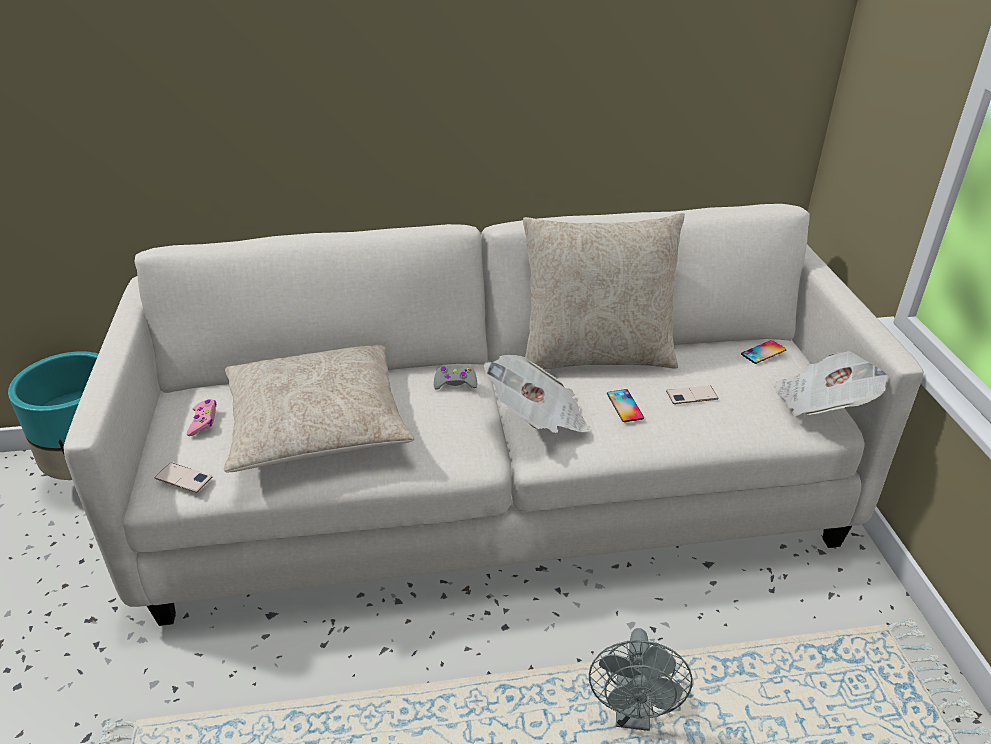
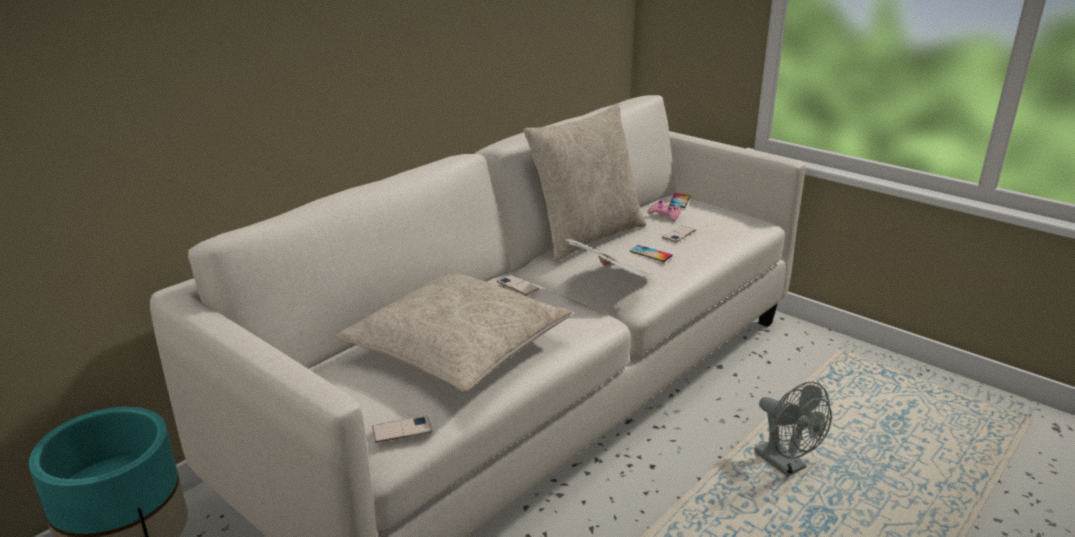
camera: 40 degrees left, 10 degrees down
(203, 421) = (355, 388): pink game controller -> pink game controller (665, 215)
(455, 382) = (517, 285): grey game controller -> phone
(825, 403) = (749, 212): newspaper -> none

